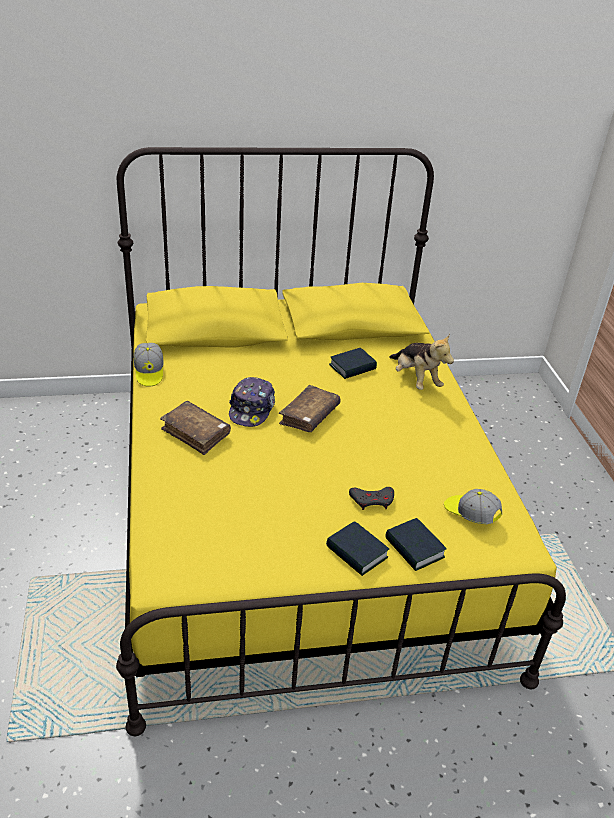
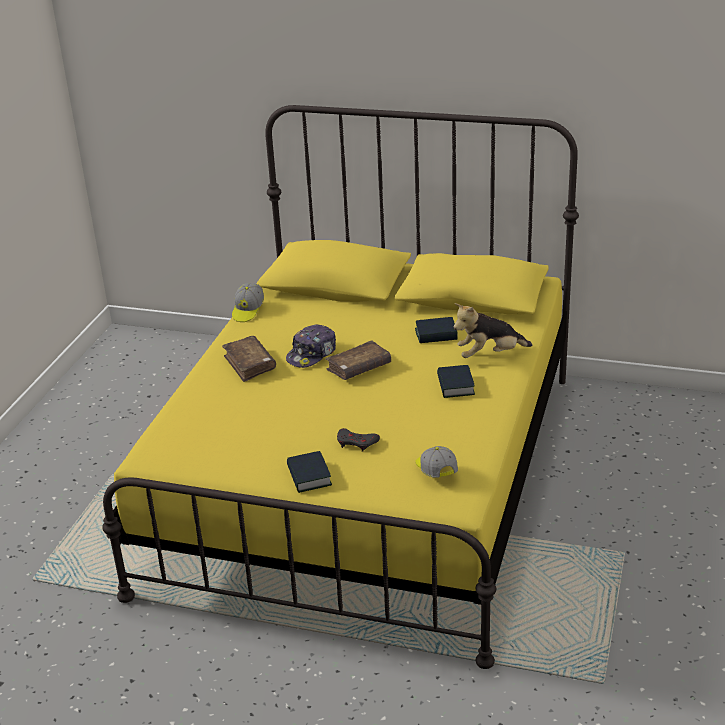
camera: 30 degrees right, 5 degrees down
(414, 548) = (360, 484): book -> book (455, 386)
(415, 379) = (489, 355): plush toy -> plush toy turned 75 degrees clockwise

